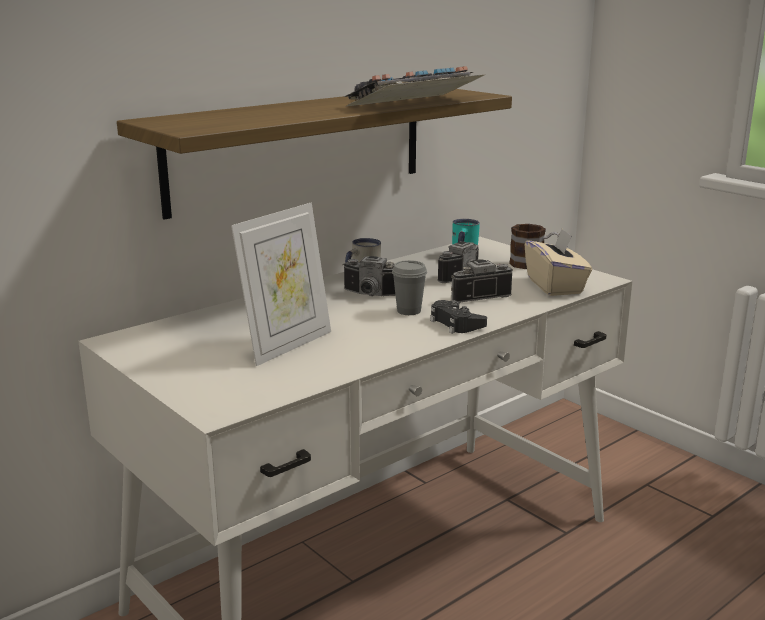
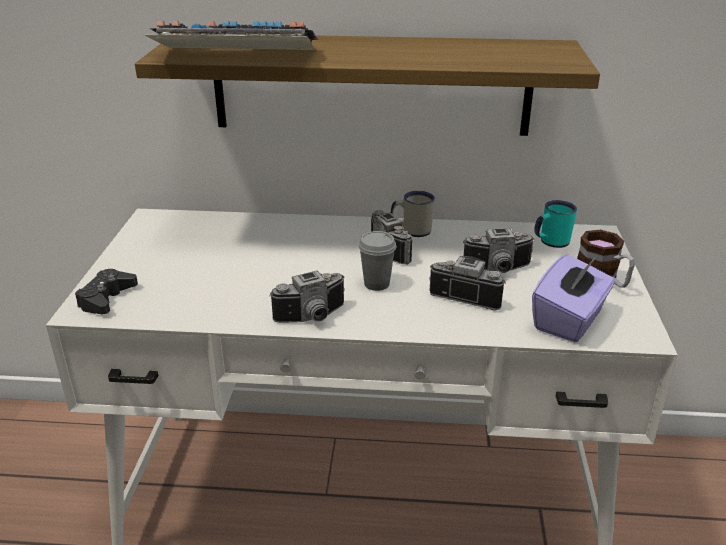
camera: 45 degrees right, 10 degrees up
(287, 345) = (229, 274): picture frame -> none
(411, 342) = (313, 318): none -> camera
(415, 104) = (447, 64): keyboard -> keyboard (233, 57)
(456, 323) = (386, 317): black game controller -> black game controller (106, 298)
(555, 286) = (569, 320): beige tissue box -> purple tissue box

